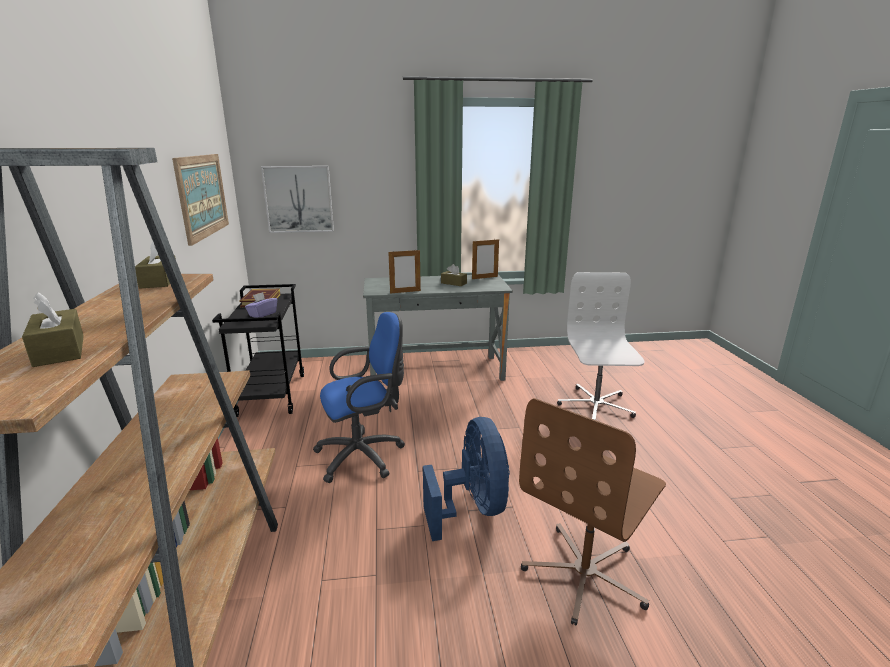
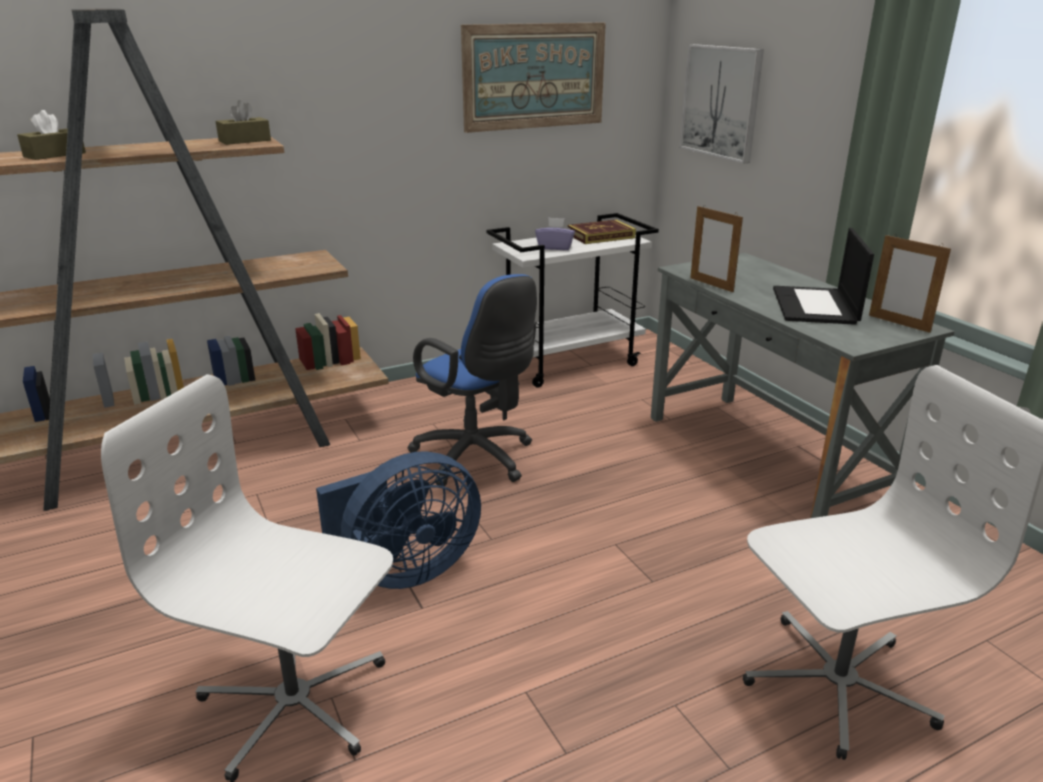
camera: 70 degrees right, 5 degrees up
(271, 394) = (569, 362): black cart -> white cart
(453, 283) = (815, 306): brown tissue box -> laptop
(585, 574) = (293, 704): brown office chair -> white office chair

